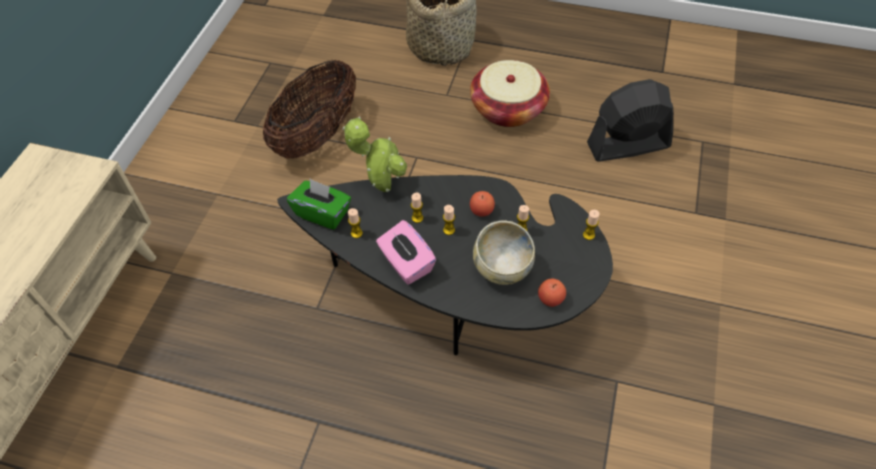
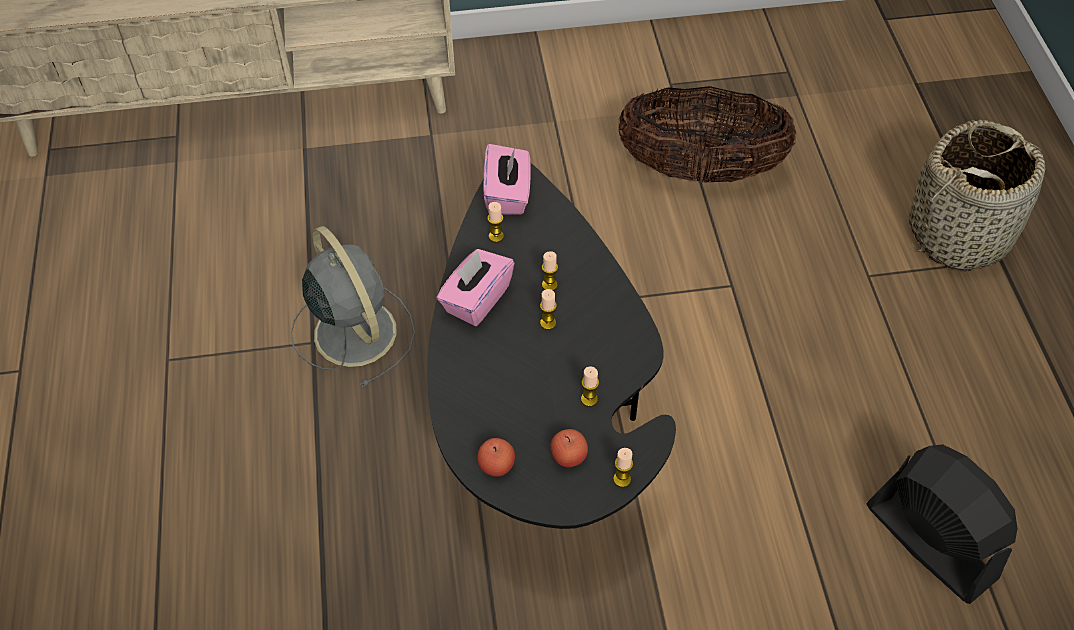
camera: 65 degrees right, 0 degrees up
(322, 213) = (508, 194): green tissue box -> pink tissue box
(324, 388) = (353, 330): none -> grey fan
(382, 187) = (578, 232): potted plant -> none
(481, 210) = (597, 346): apple -> apple (568, 456)
(502, 268) = (518, 398): beige bowl -> none
(508, 109) = (893, 358): basket -> none

